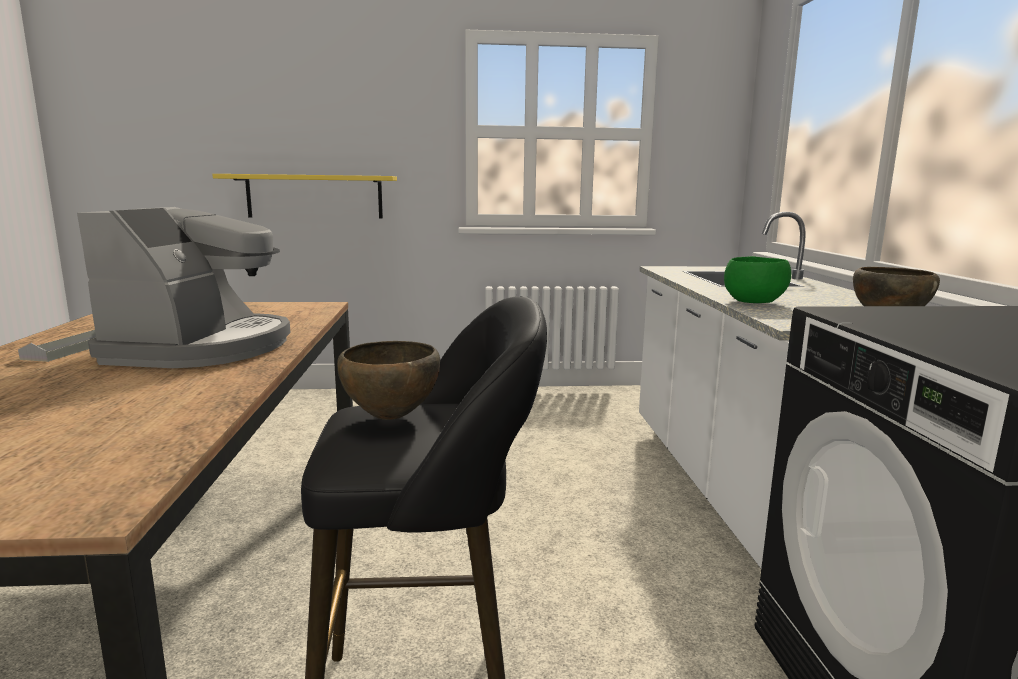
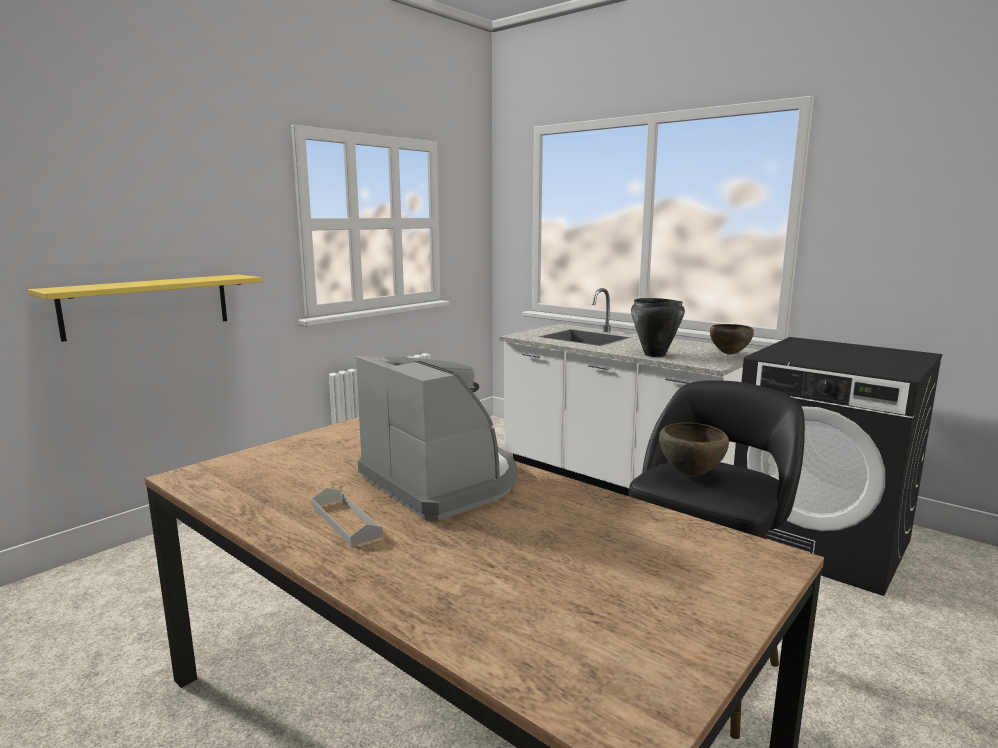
camera: 45 degrees left, 0 degrees up
(753, 302) = (654, 355): green bowl -> black cooking pot

